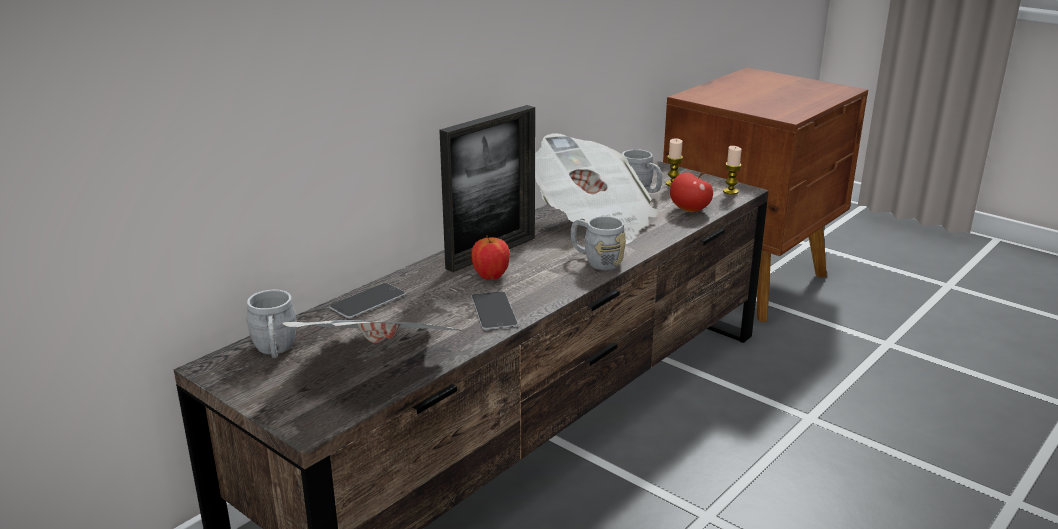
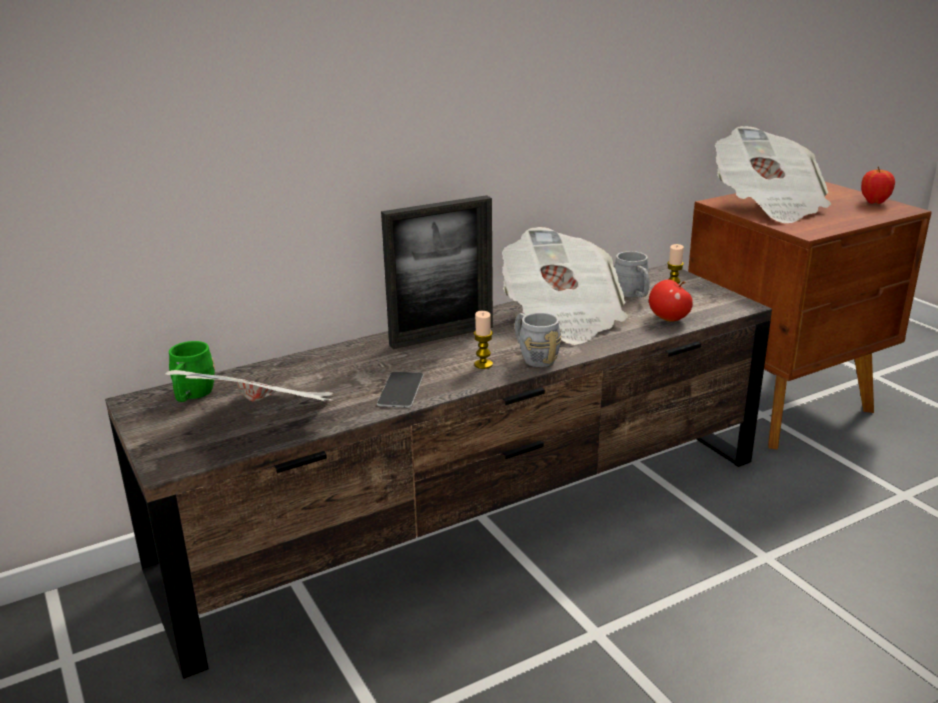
camera: 20 degrees right, 0 degrees up
(275, 351) = (192, 396): grey mug -> green mug
(368, 301) = (300, 364): phone -> none
(491, 277) = (423, 358): apple -> apple (874, 202)
(730, 191) = (728, 305): candle -> candle (483, 364)
(734, 95) = (768, 205): none -> newspaper

